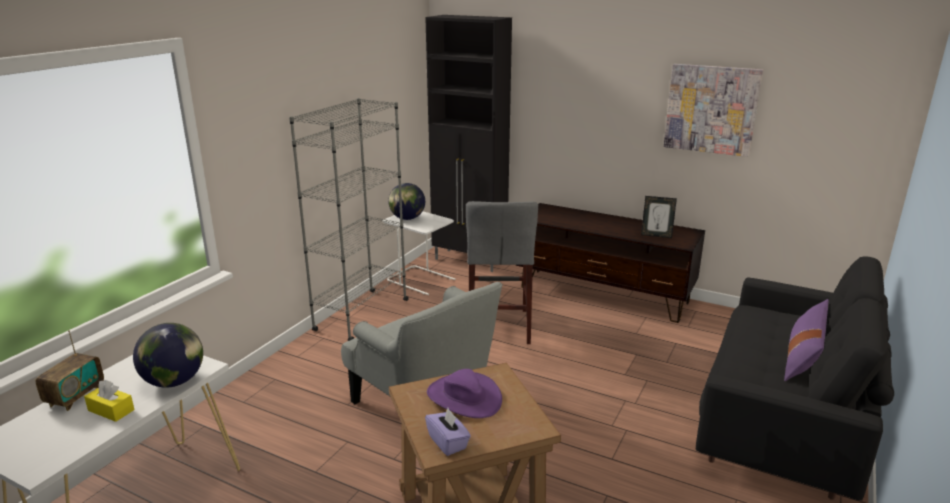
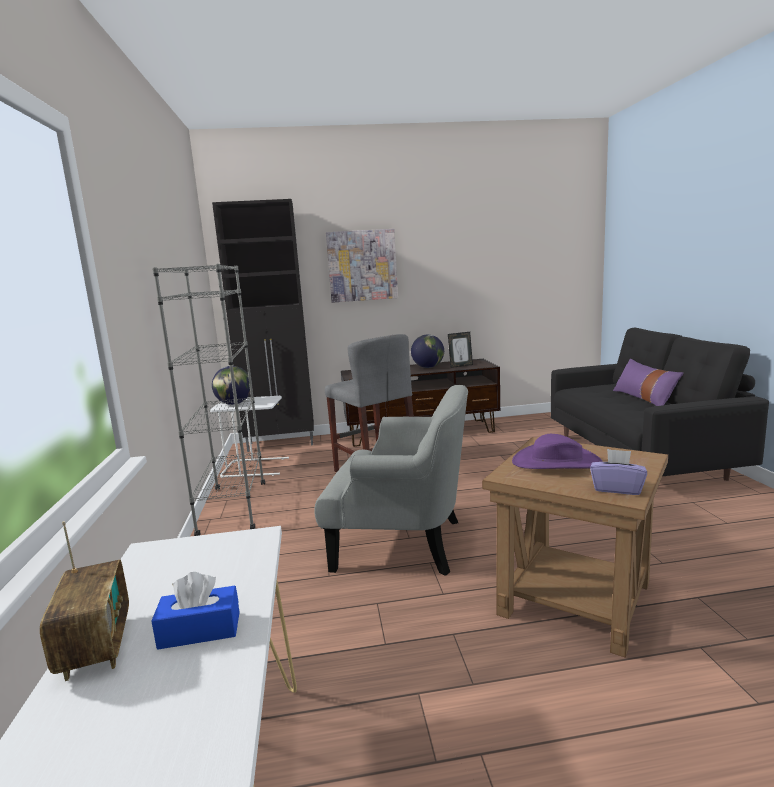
camera: 35 degrees left, 10 degrees down
(111, 410) = (200, 630): yellow tissue box -> blue tissue box
(175, 381) = (241, 564): globe -> globe (428, 367)
(711, 109) = (472, 261): picture -> picture (362, 265)

